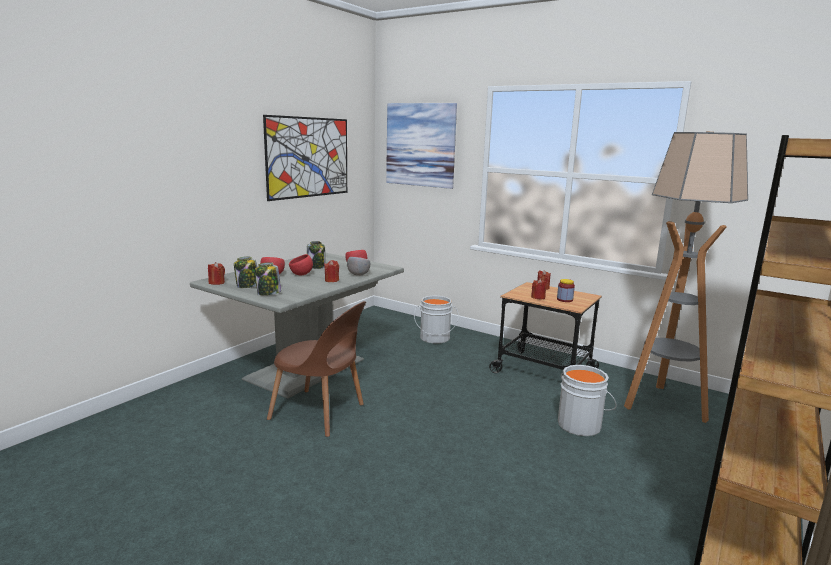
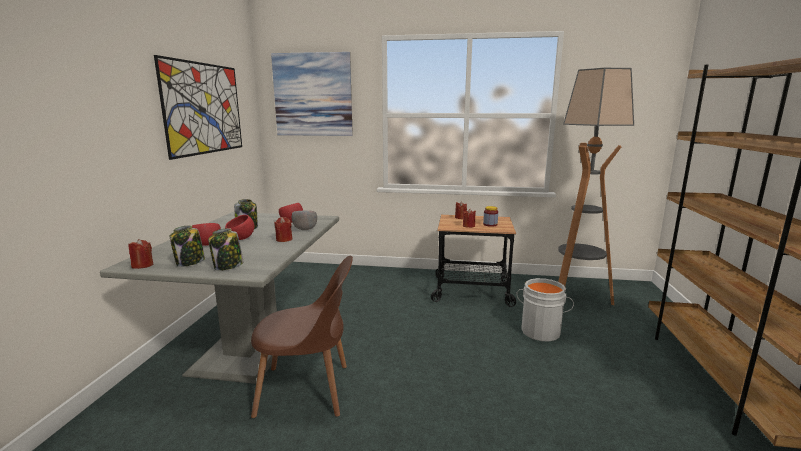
camera: 25 degrees left, 0 degrees up
(434, 338) = (358, 281): grey bucket -> none

